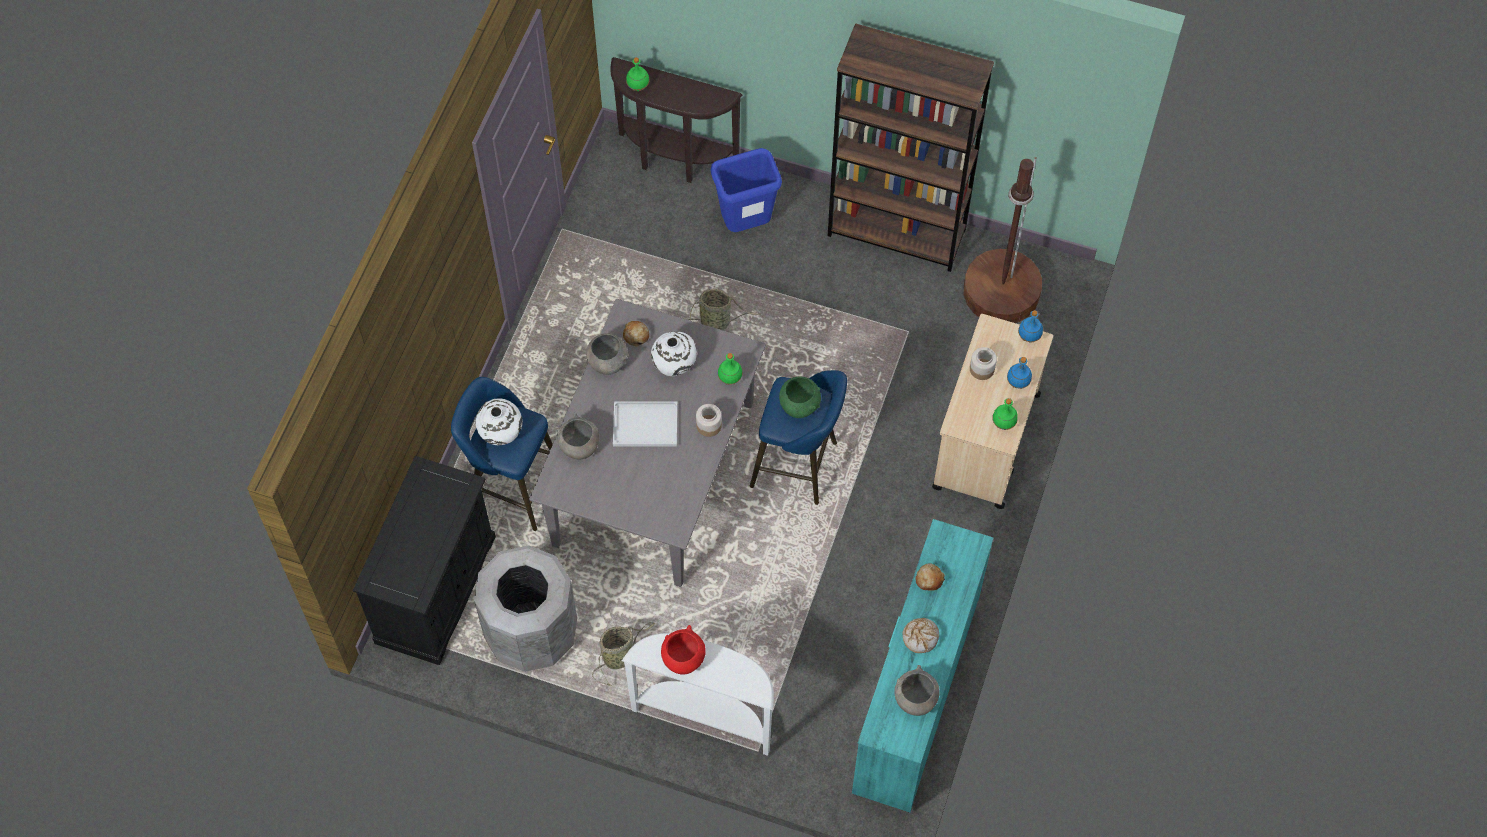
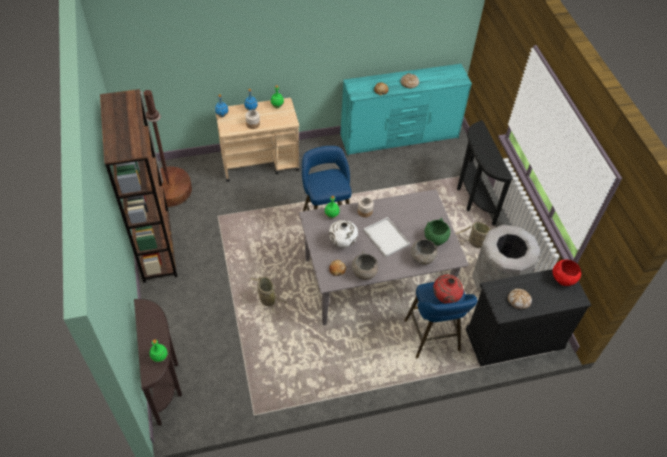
camera: 125 degrees left, 10 degrees down
(425, 505) = (519, 300): none -> bread
(501, 434) = (445, 298): white vase -> red vase
(683, 659) = (491, 157): red bowl -> red bowl (563, 279)
(705, 716) = (472, 198): white console table -> black console table
(746, 224) = (192, 318): blue trash can -> none
(799, 406) = (325, 181): green bowl -> green bowl (435, 239)
(915, 700) = (437, 74): grey bowl -> none

